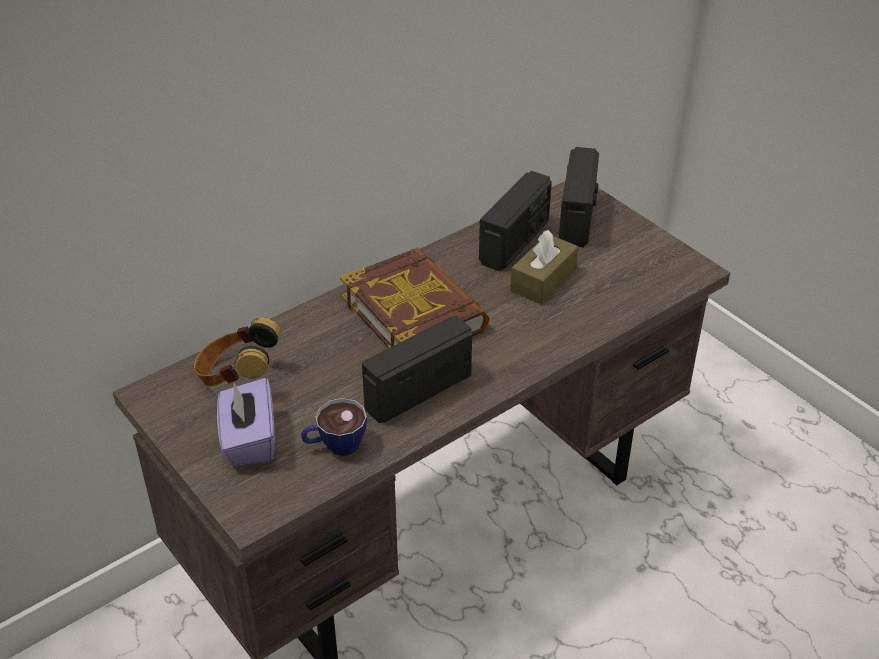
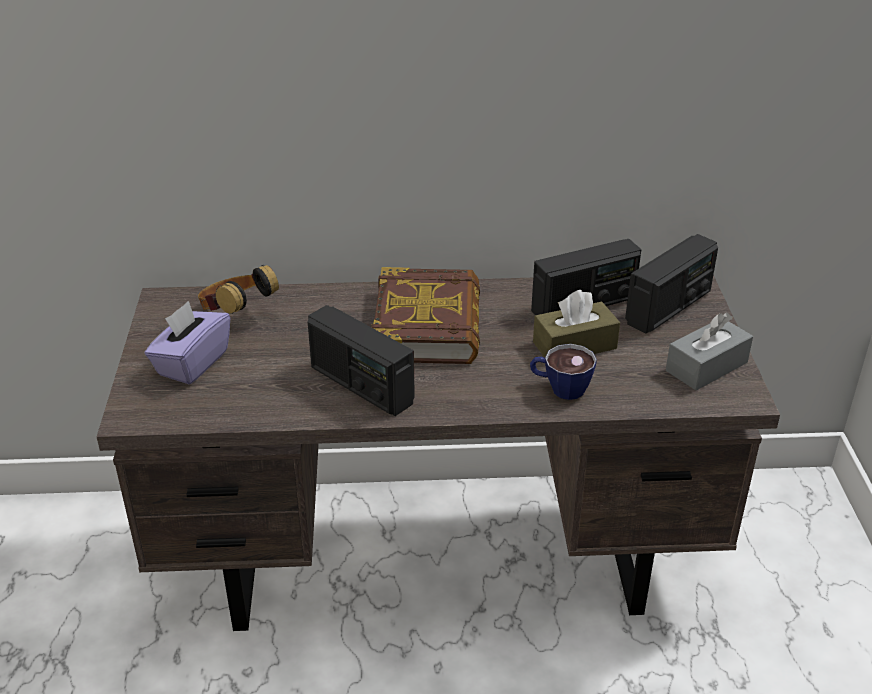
camera: 35 degrees right, 5 degrees down
(335, 445) = (249, 396): cup -> cup (560, 388)
(417, 391) = (361, 385): radio -> radio turned 135 degrees counterclockwise
(650, 256) = (706, 366): none -> grey tissue box

